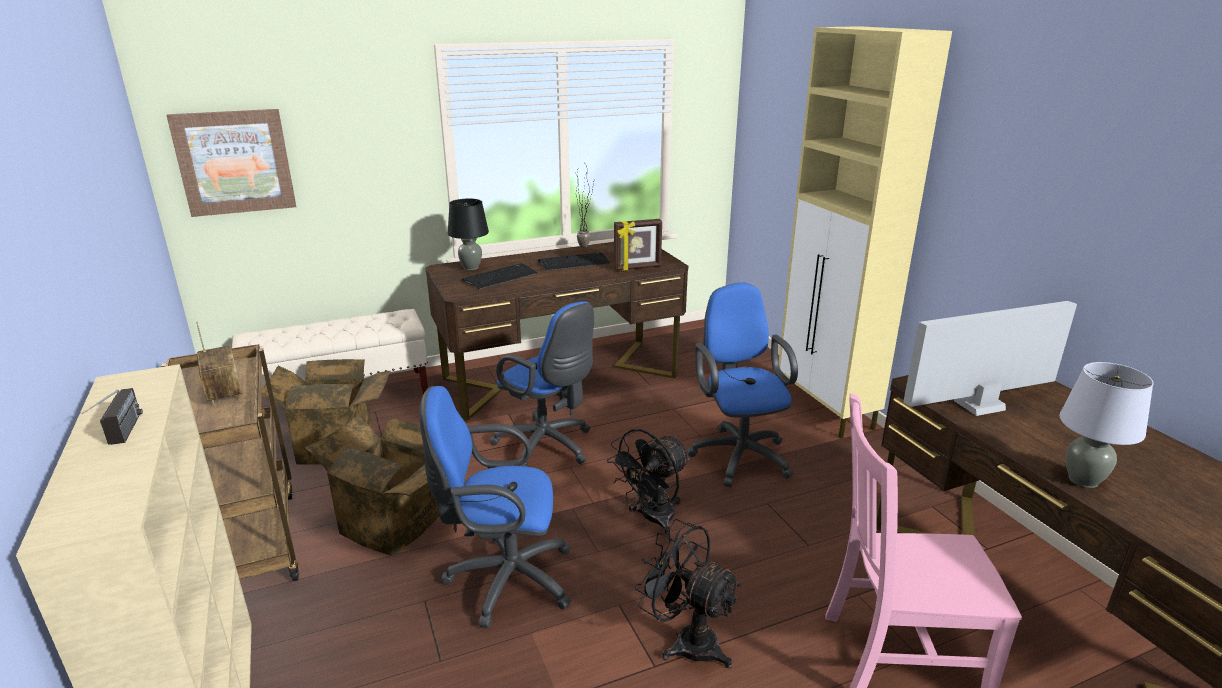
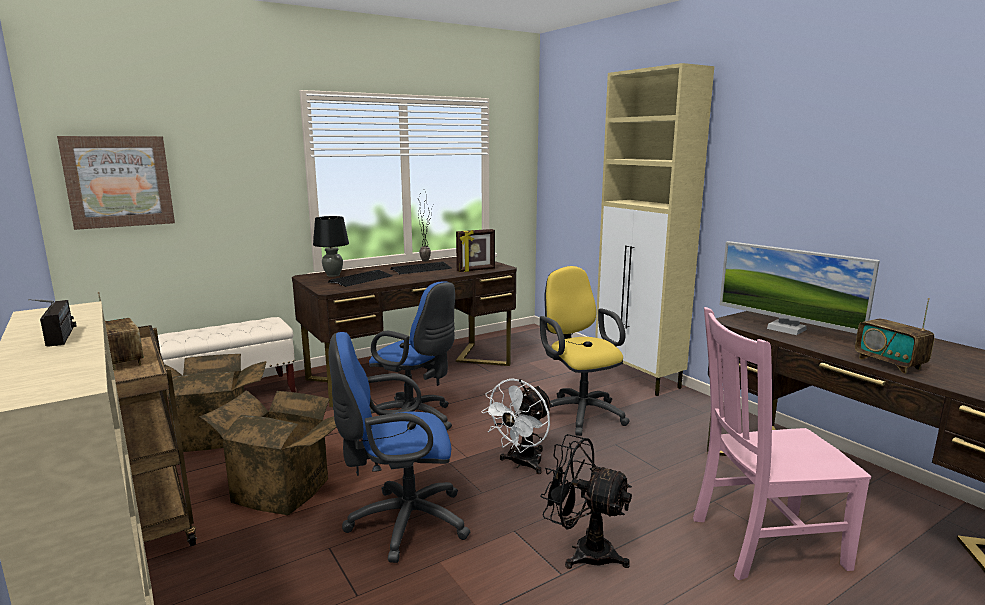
camera: 10 degrees left, 10 degrees down
(651, 519) = (522, 464): black fan -> white fan
(738, 454) = (579, 412): blue office chair -> yellow office chair
(979, 405) = (786, 329): monitor -> monitor turned 105 degrees counterclockwise
(1082, 480) = (889, 363): grey table lamp -> radio

